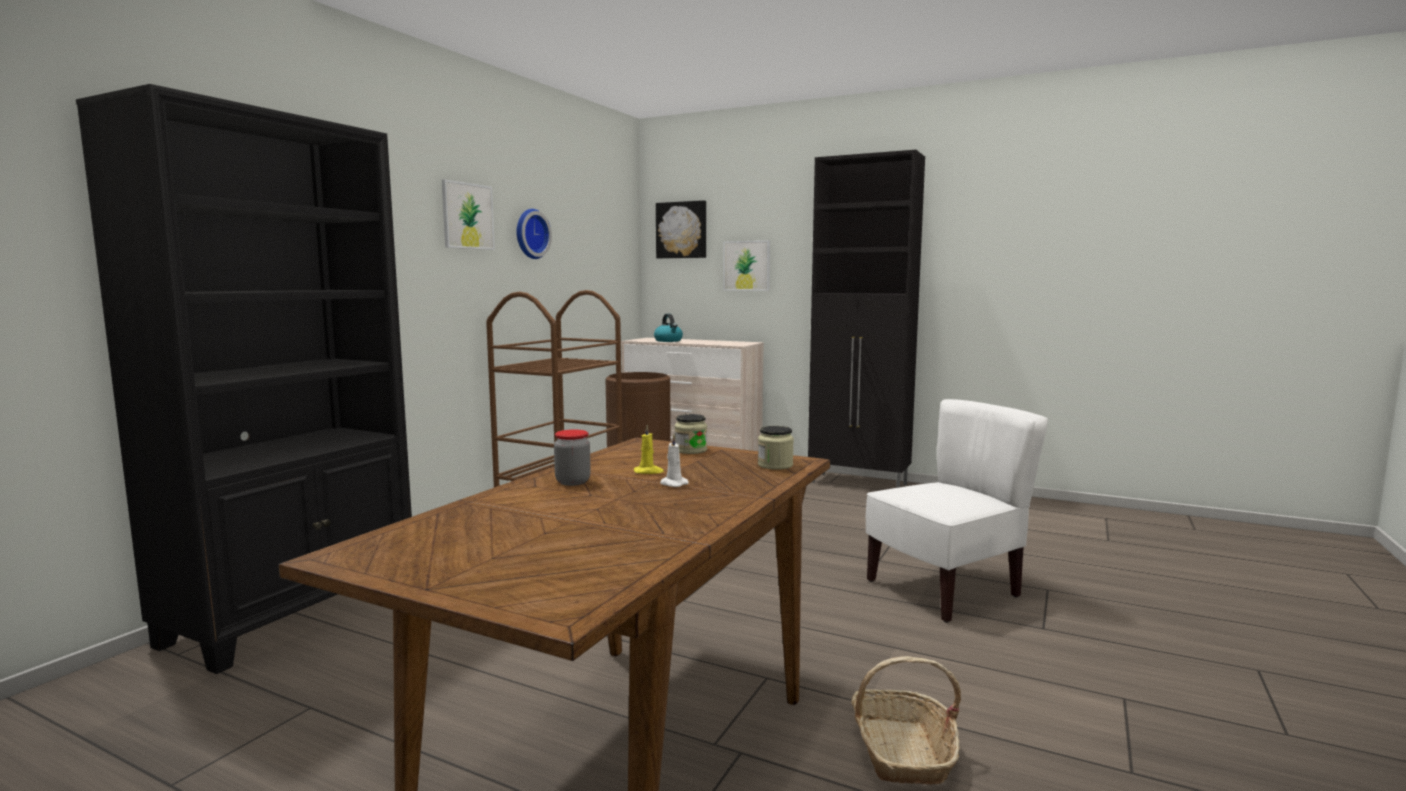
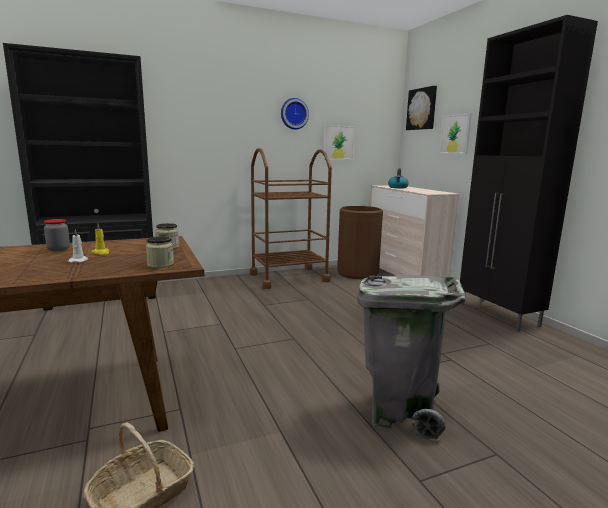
camera: 40 degrees right, 5 degrees up
(467, 216) = (243, 103): picture -> picture (338, 142)
(944, 590) = (401, 412): white chair -> grey trash can

